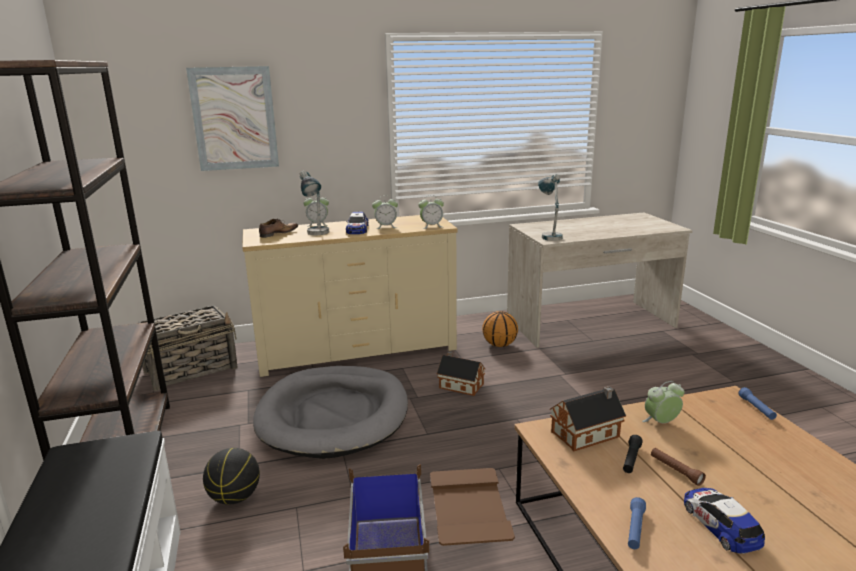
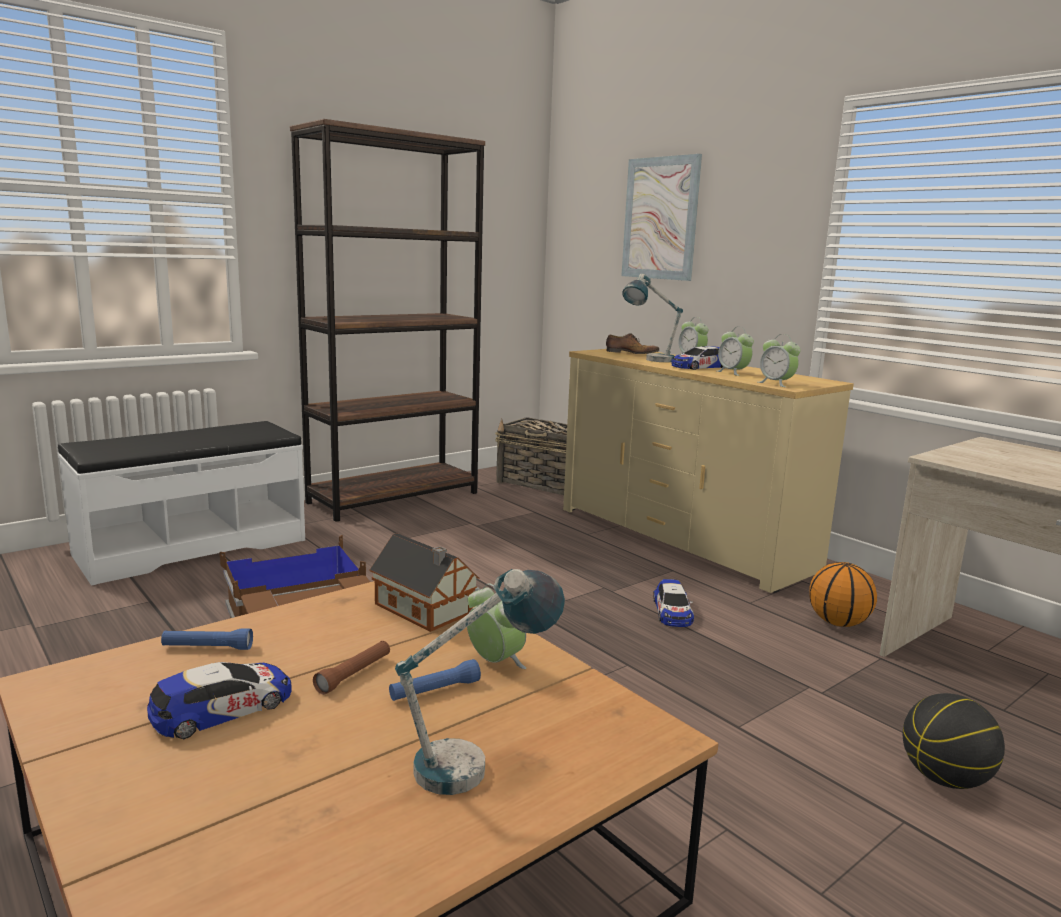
camera: 65 degrees right, 5 degrees down
(235, 497) = (358, 547): basketball -> basketball (945, 779)
(333, 415) = (525, 556): grey dog bed -> none
(459, 385) = (672, 612): toy house -> toy car
(549, 235) = (973, 457): table lamp -> table lamp (478, 762)
(631, 459) = (371, 641): black flashlight -> none
(756, 408) = (628, 763): blue flashlight -> blue flashlight (435, 691)

